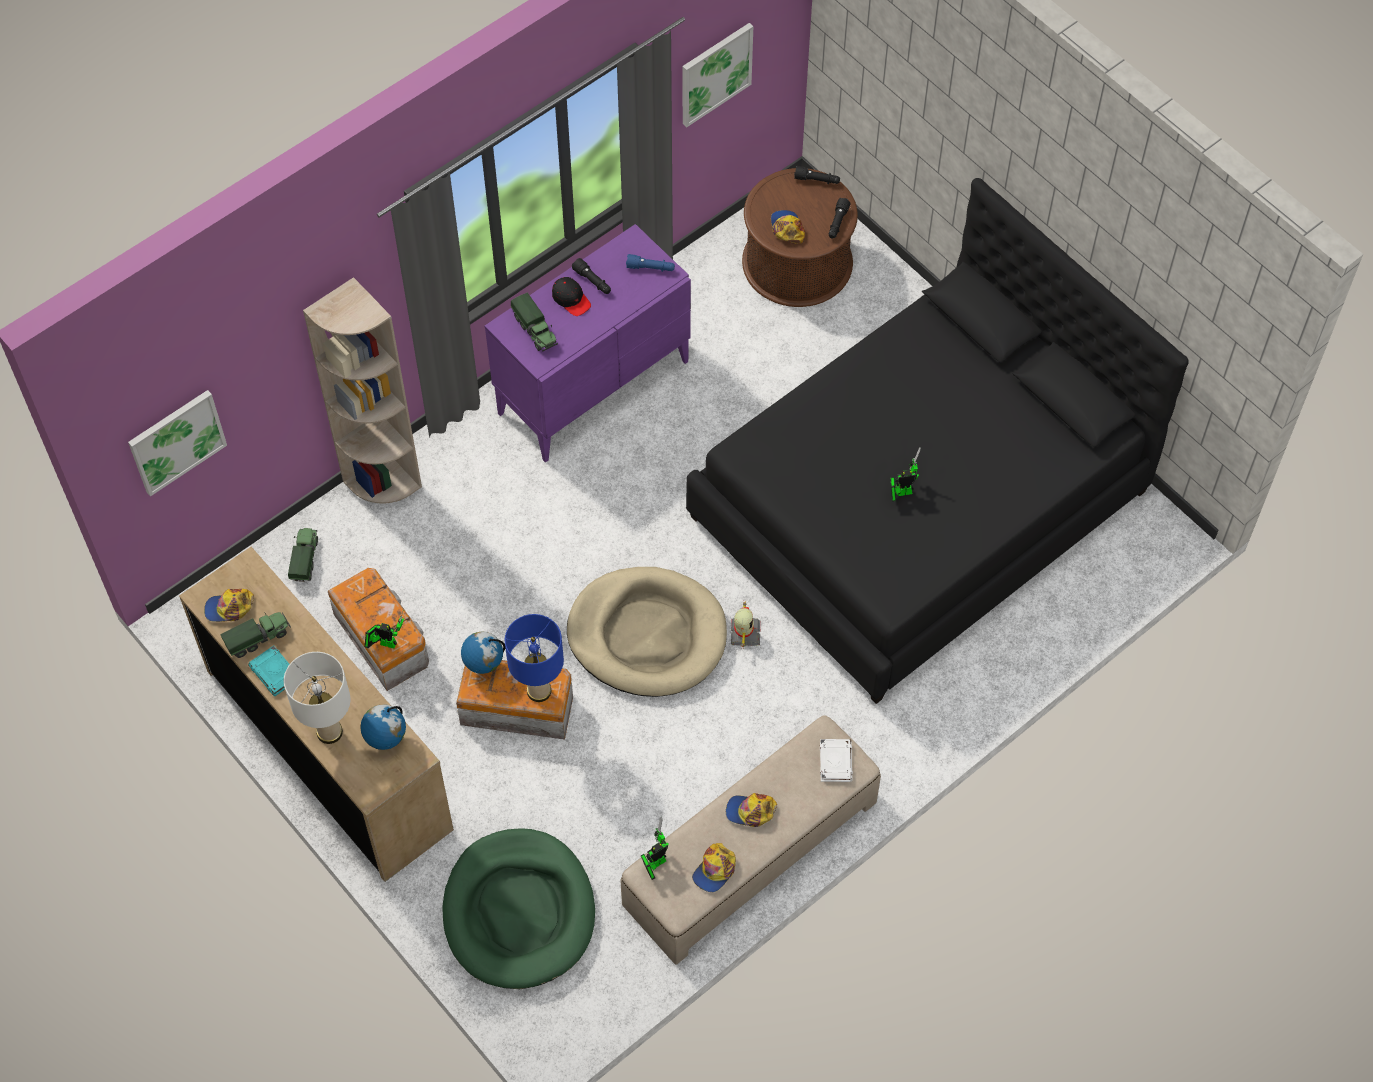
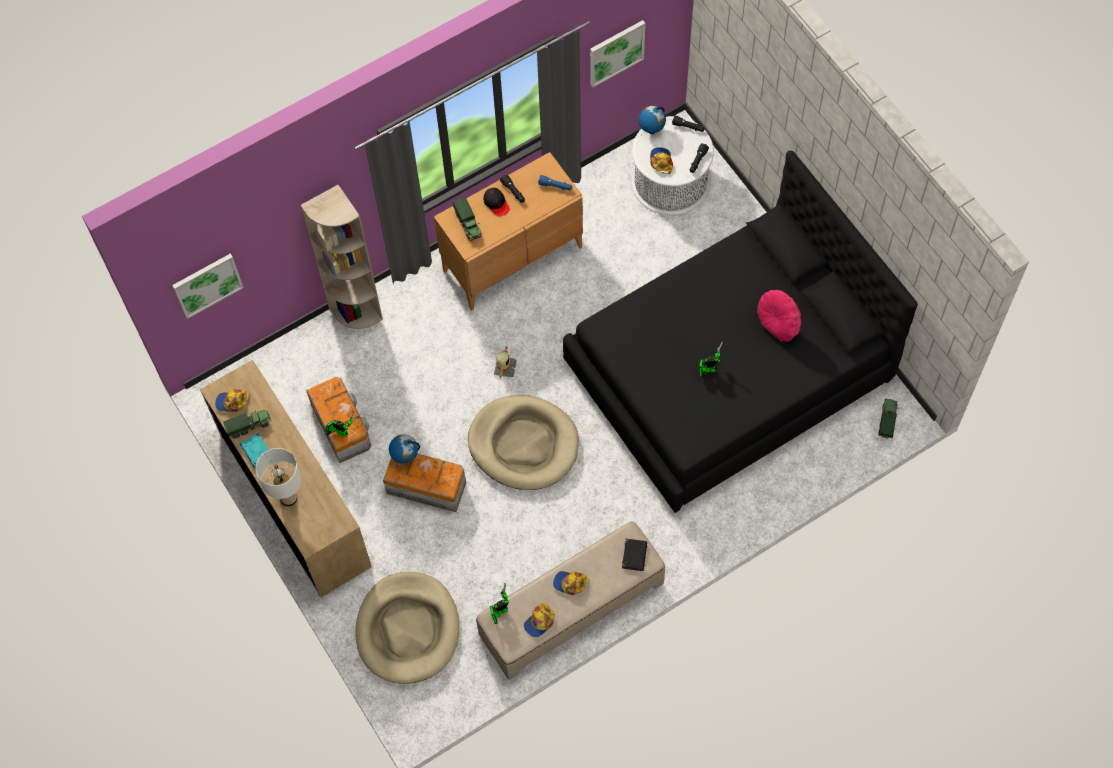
camera: 10 degrees right, 5 degrees up
(305, 559) = (296, 362): toy truck -> toy truck (887, 421)
(386, 741) = (325, 509): globe -> globe (651, 130)
(519, 912) = (408, 629): green dog bed -> beige dog bed
(539, 691) = (440, 479): blue table lamp -> none
(594, 387) = (513, 259): purple cabinet -> brown cabinet
(744, 633) = (591, 451): toy robot -> toy robot (504, 367)
(797, 262) = (670, 181): brown coffee table -> white coffee table
(835, 761) = (634, 555): white book -> black book
(988, 423) = (777, 325): none -> pink pillow

